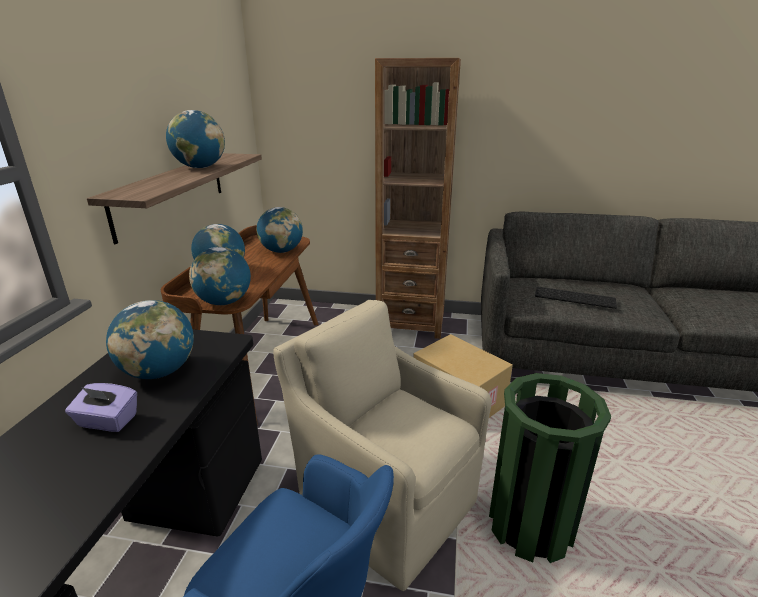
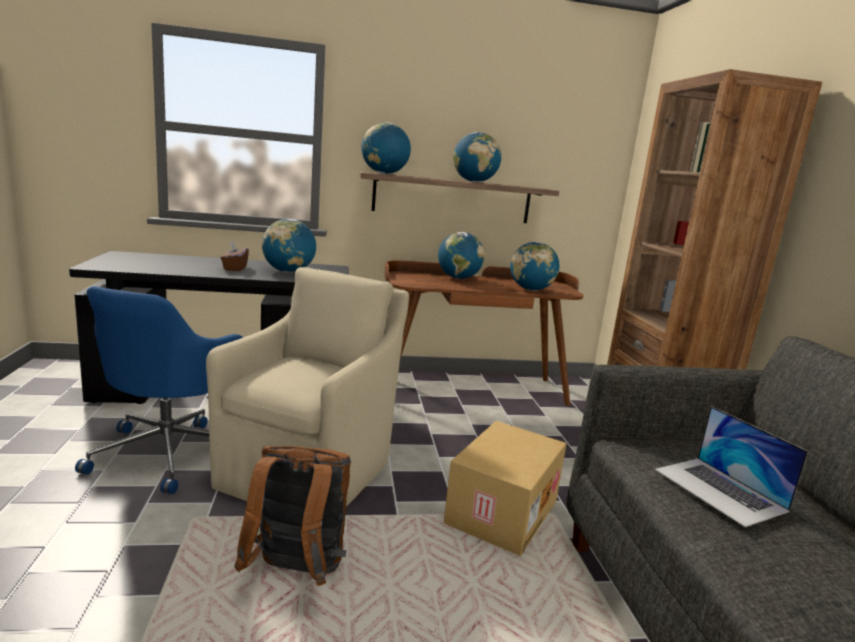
camera: 70 degrees right, 10 degrees down
(107, 421) = (234, 268): purple tissue box -> brown tissue box
(224, 302) = (405, 281): globe -> globe (384, 173)
(530, 526) = (296, 573): green trash can -> brown backpack
(575, 297) = (719, 490): keyboard -> laptop

